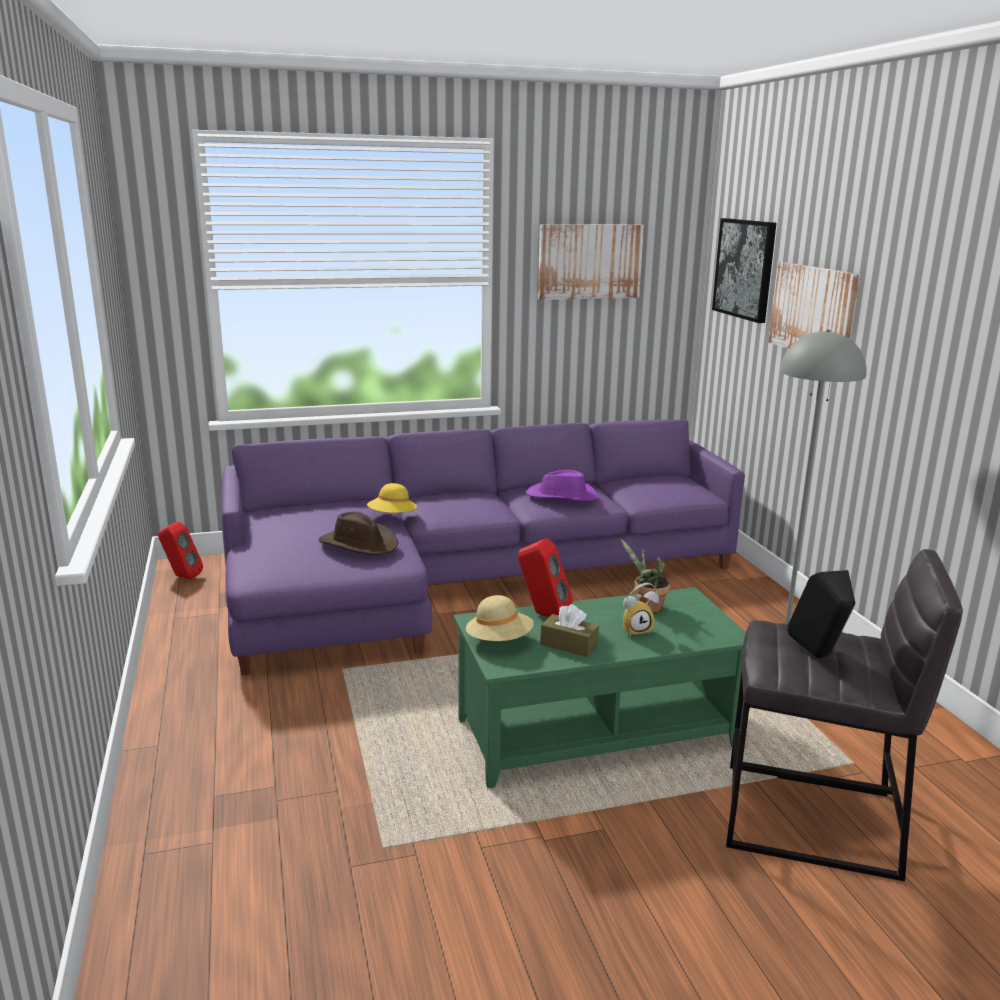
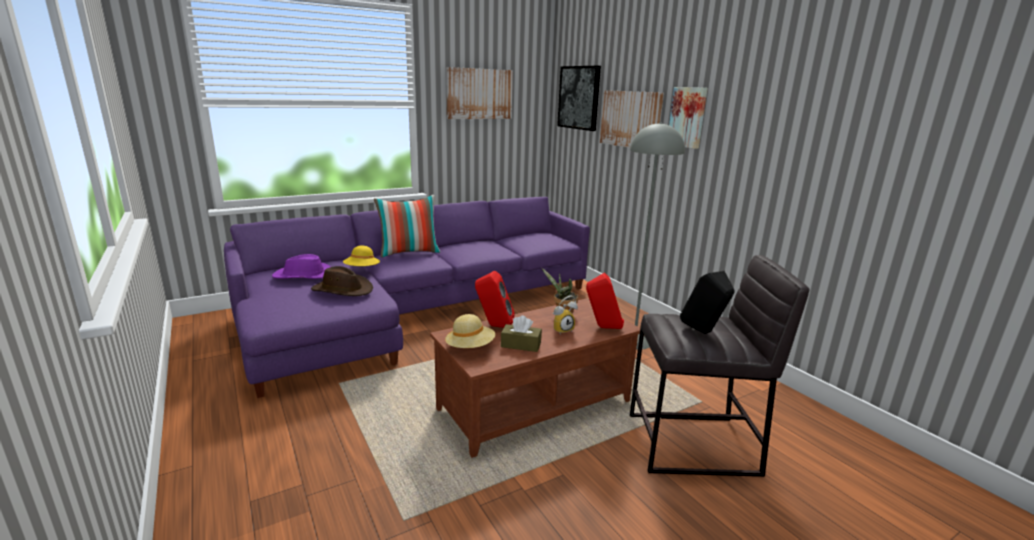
camera: 15 degrees left, 0 degrees up
(181, 576) = (194, 328): red speaker -> red speaker (602, 327)
(463, 495) = (409, 252): none -> pillow
(562, 496) = (477, 248): purple hat -> purple hat (303, 275)
(595, 732) = (534, 404): green coffee table -> brown coffee table
(891, 316) = (688, 117): none -> picture

